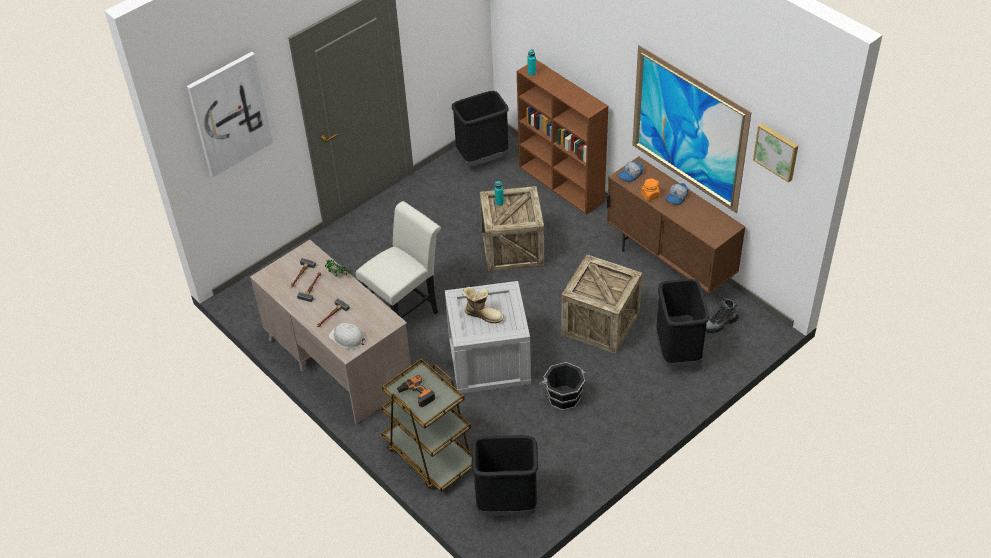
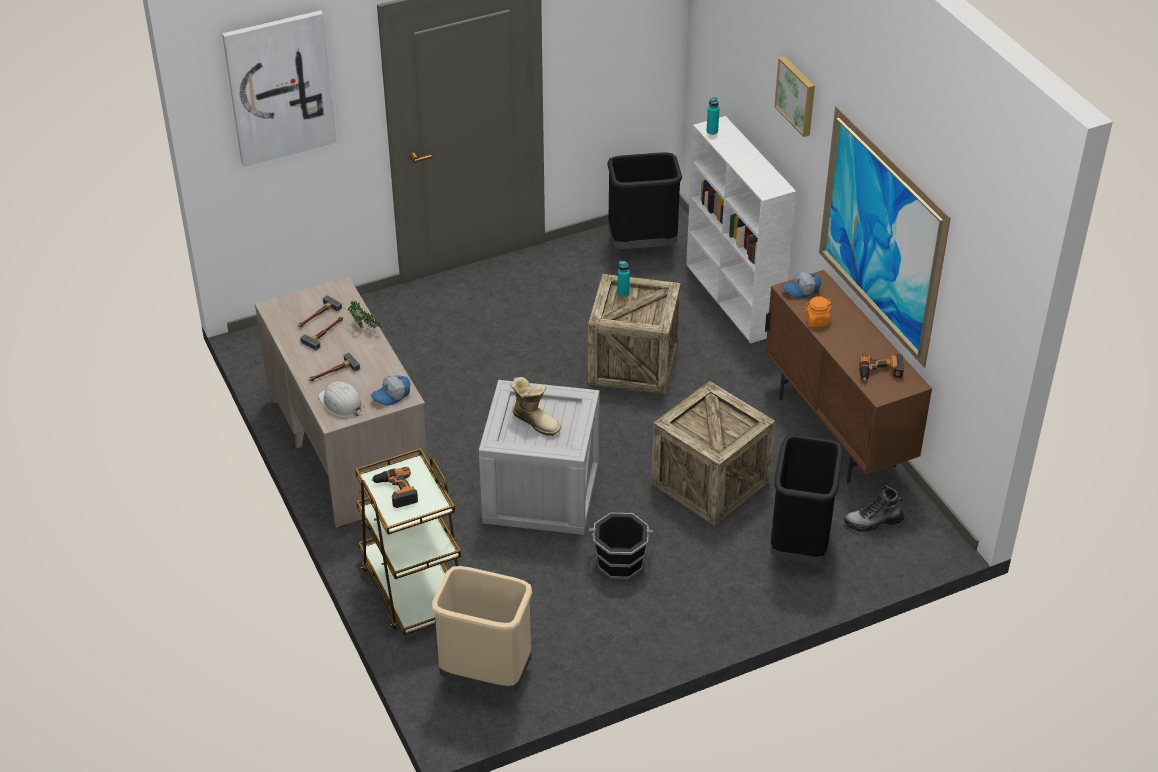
camera: 15 degrees right, 5 degrees down
(405, 311) = (460, 406): white chair -> none
(506, 504) = (485, 675): black trash can -> beige trash can
(562, 184) = (734, 299): brown bookcase -> white bookcase
(677, 198) = (852, 332): cap -> cap (392, 395)
(707, 223) = (880, 372): none -> power drill
(777, 151) = (974, 279): picture -> picture (797, 95)

